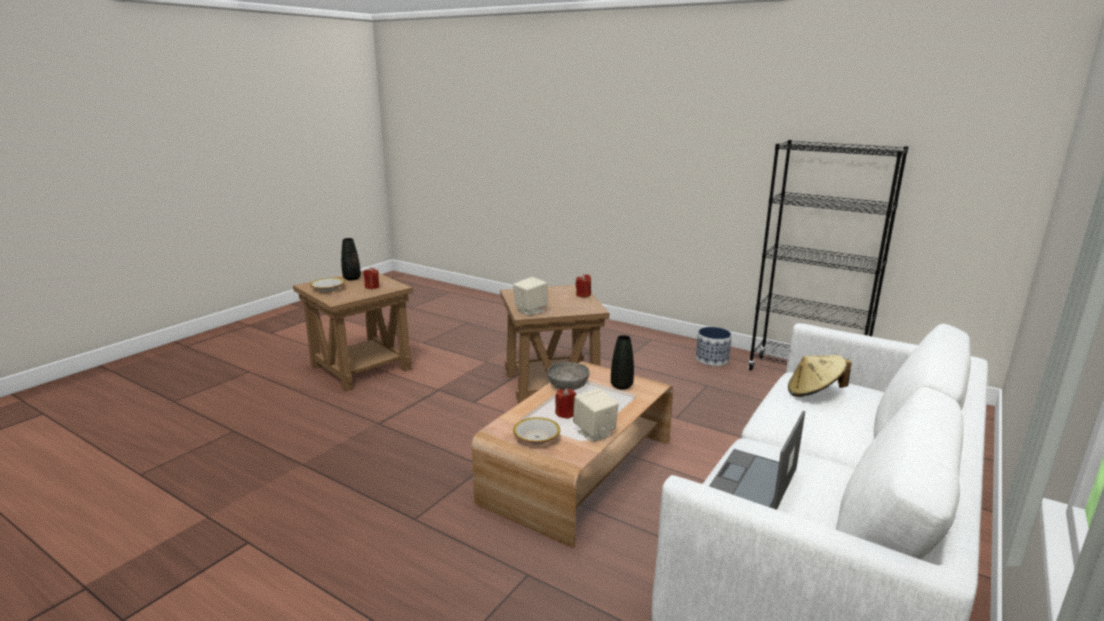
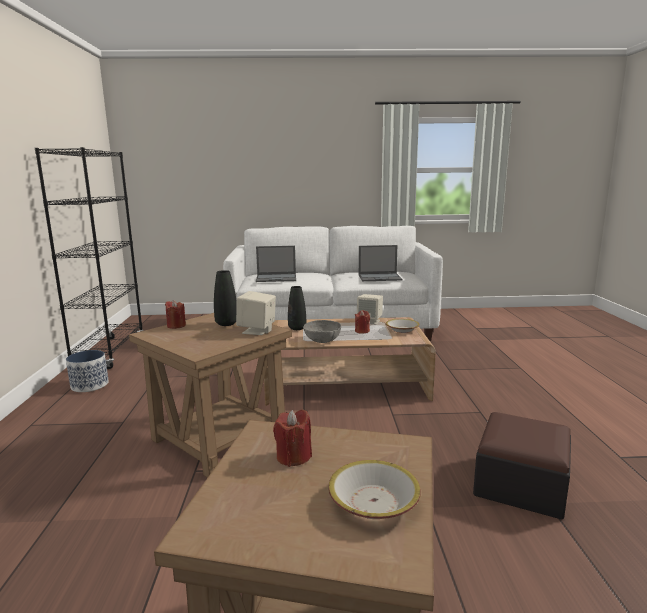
camera: 125 degrees left, 5 degrees down
(327, 466) = (520, 484): none -> ottoman
(352, 278) = (268, 521): black vase -> black vase (226, 323)
(814, 393) = (277, 278): beige hat -> laptop

